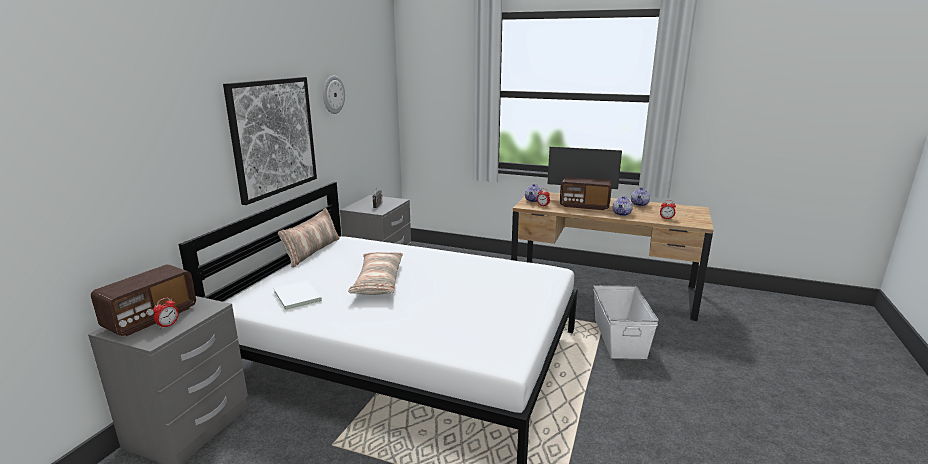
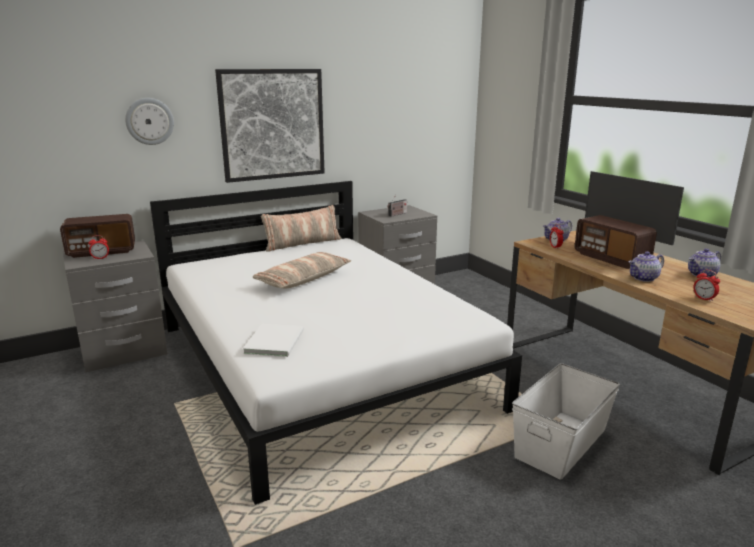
camera: 40 degrees right, 0 degrees up
(298, 295) = (232, 272): white book -> white book (276, 341)
(333, 94) = (363, 90): wall clock -> wall clock (149, 121)

